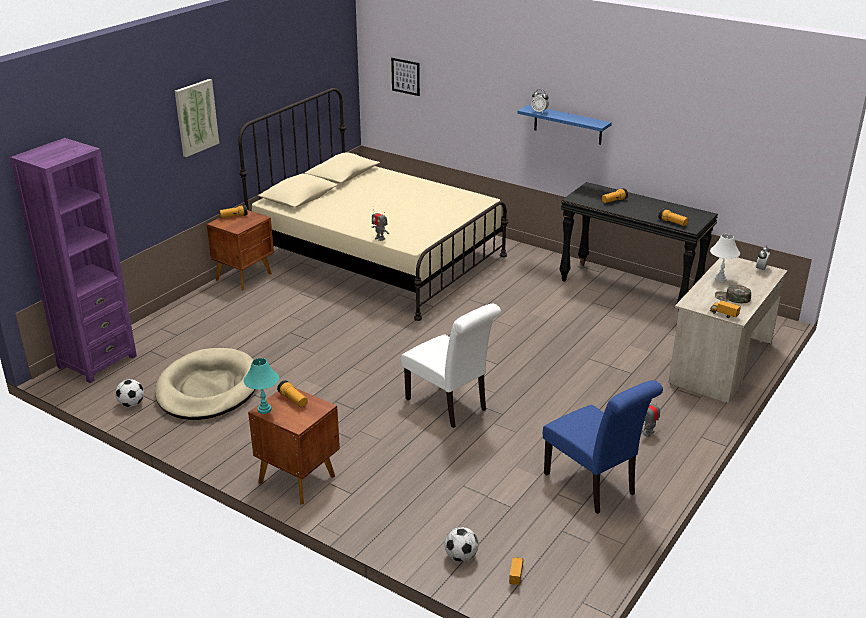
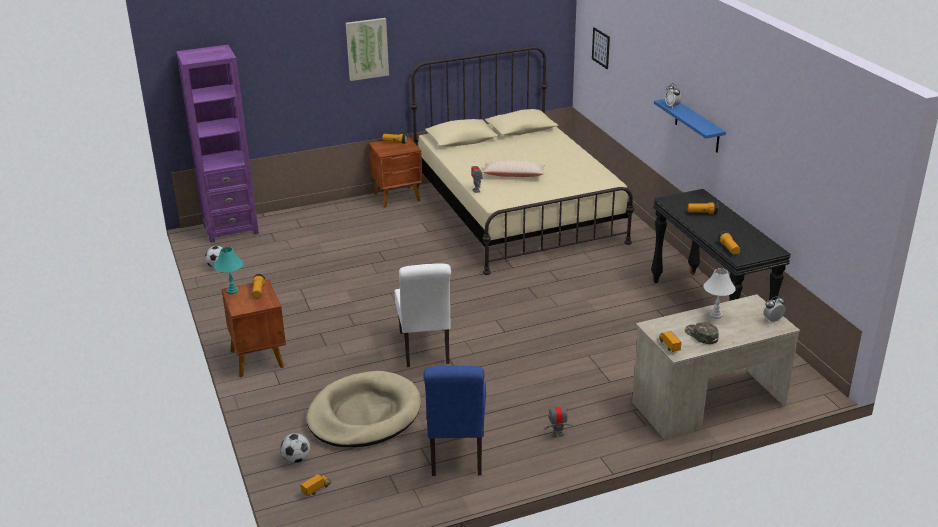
camera: 35 degrees right, 0 degrees up
(208, 389) = (276, 273): beige dog bed -> beige dog bed (364, 414)
(395, 216) = (514, 175): none -> beige pillow

